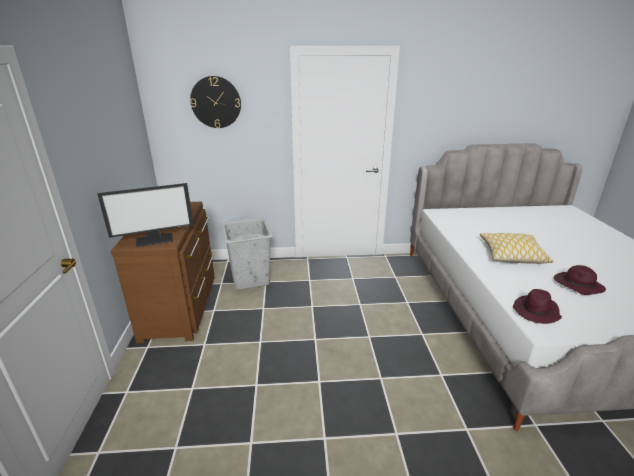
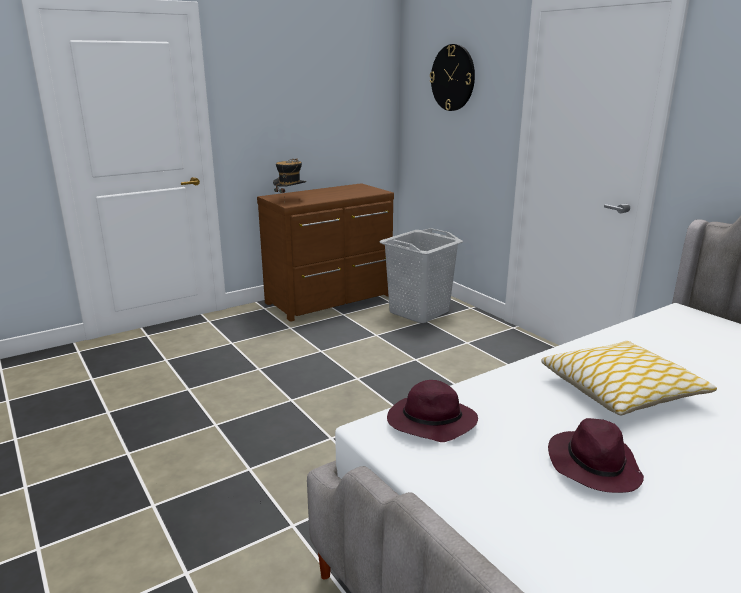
camera: 60 degrees right, 5 degrees down
(155, 239) = (290, 200): monitor -> hat

